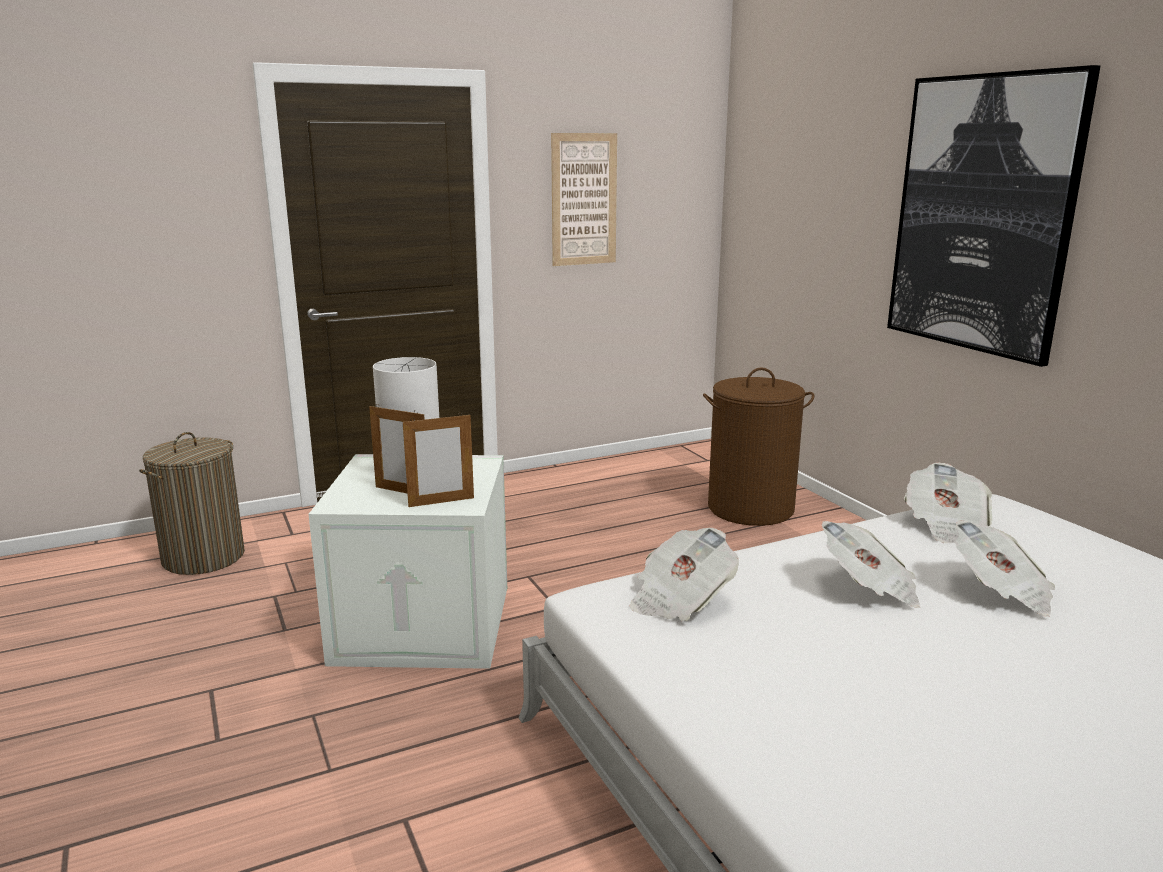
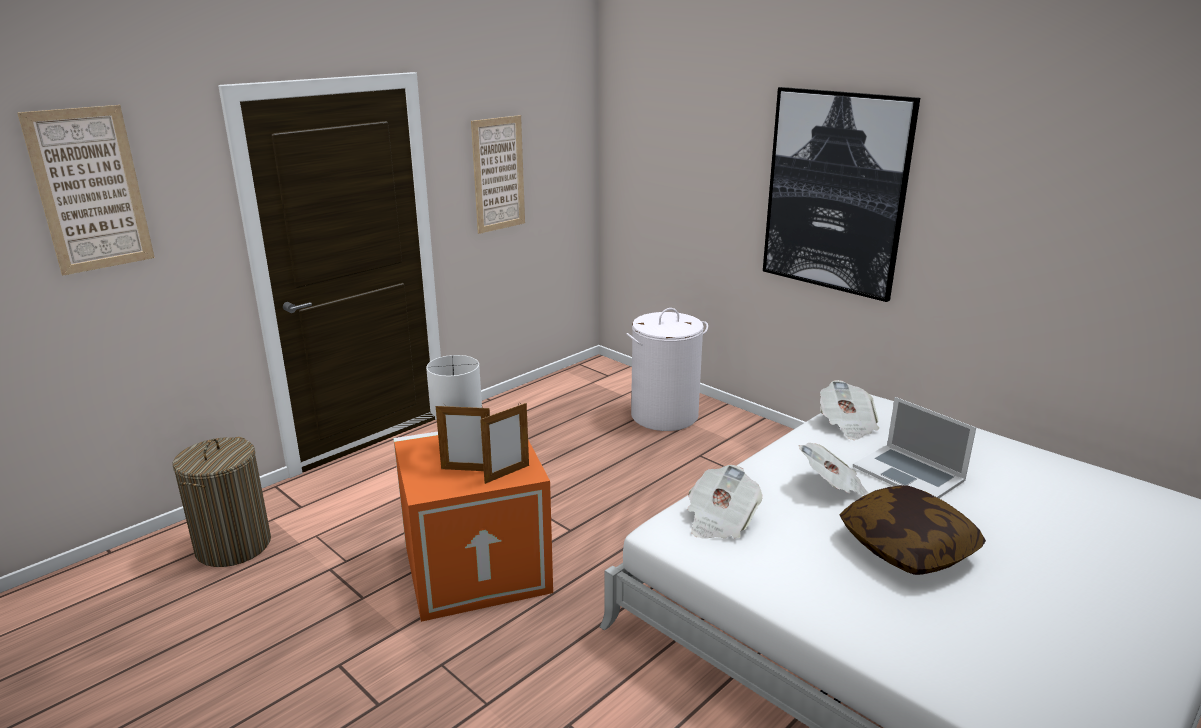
camera: 20 degrees left, 5 degrees up
(106, 157) = (90, 190): none -> picture
(426, 622) = (477, 565): white storage box -> orange storage box
(750, 509) = (664, 416): brown laundry basket -> white laundry basket
(936, 680) = (907, 547): none -> pillow
(1002, 592) = (908, 473): newspaper -> laptop

